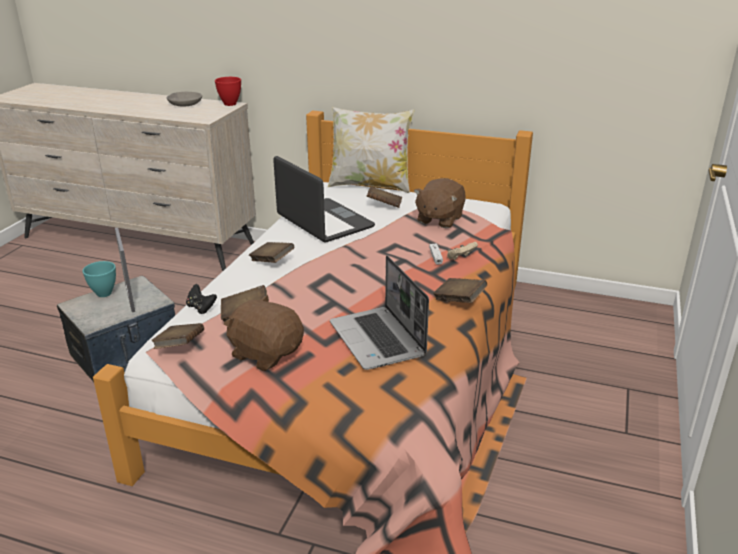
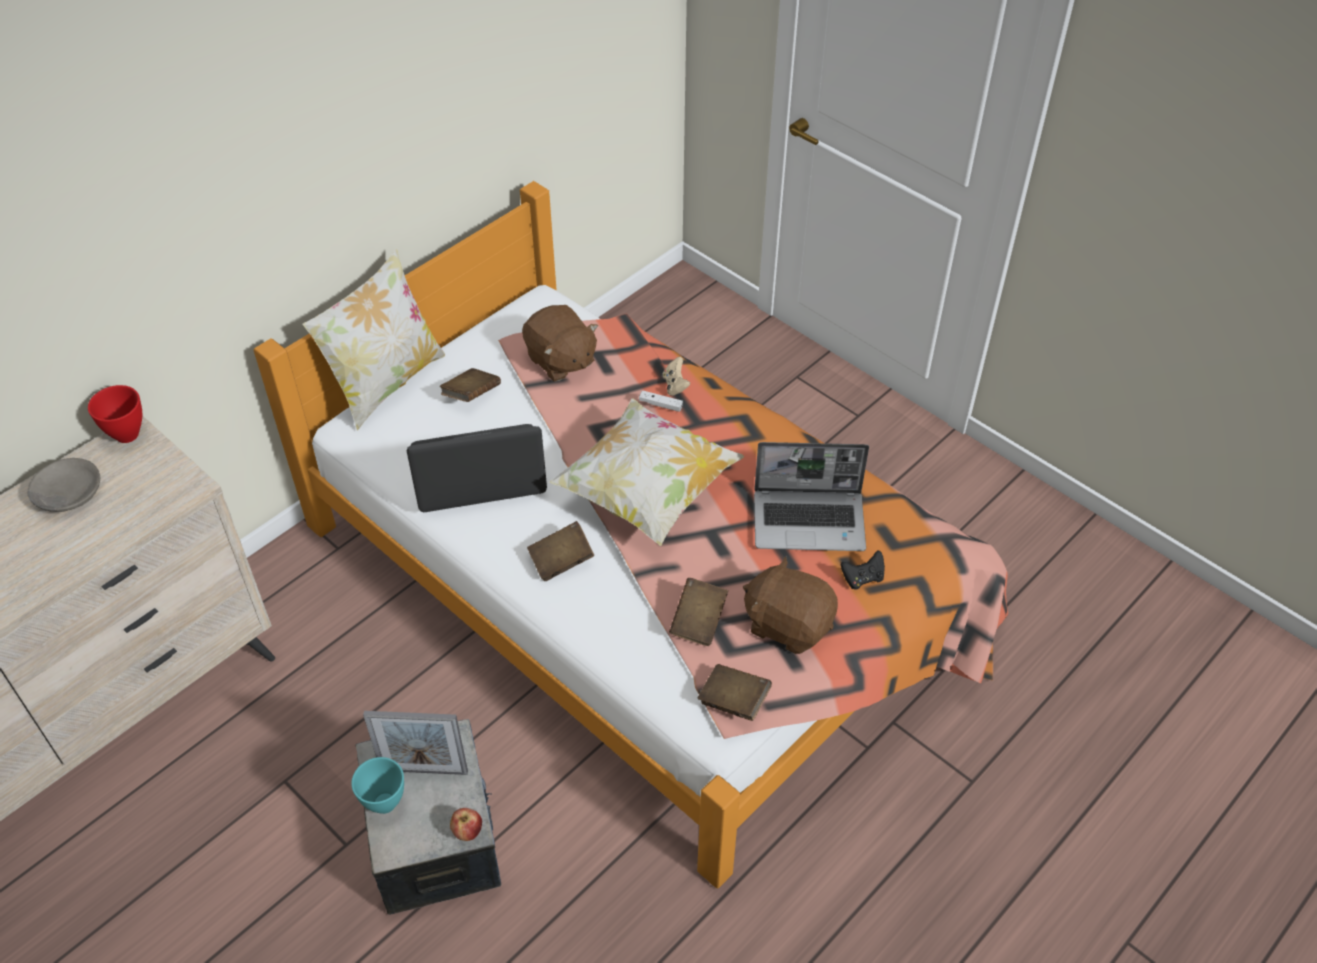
camera: 65 degrees left, 20 degrees up
(90, 324) = (468, 832): none -> apple
(201, 308) = (641, 664): black game controller -> black game controller (862, 578)
(266, 353) = (788, 624): brown plush toy -> brown plush toy turned 60 degrees clockwise
(349, 270) = (646, 492): none -> pillow
(459, 300) = (768, 426): brown book -> none

